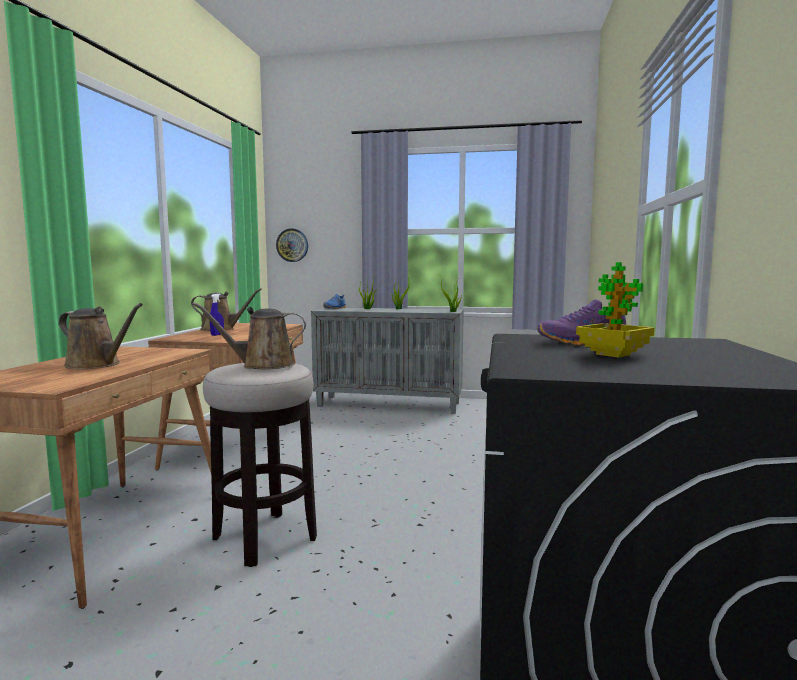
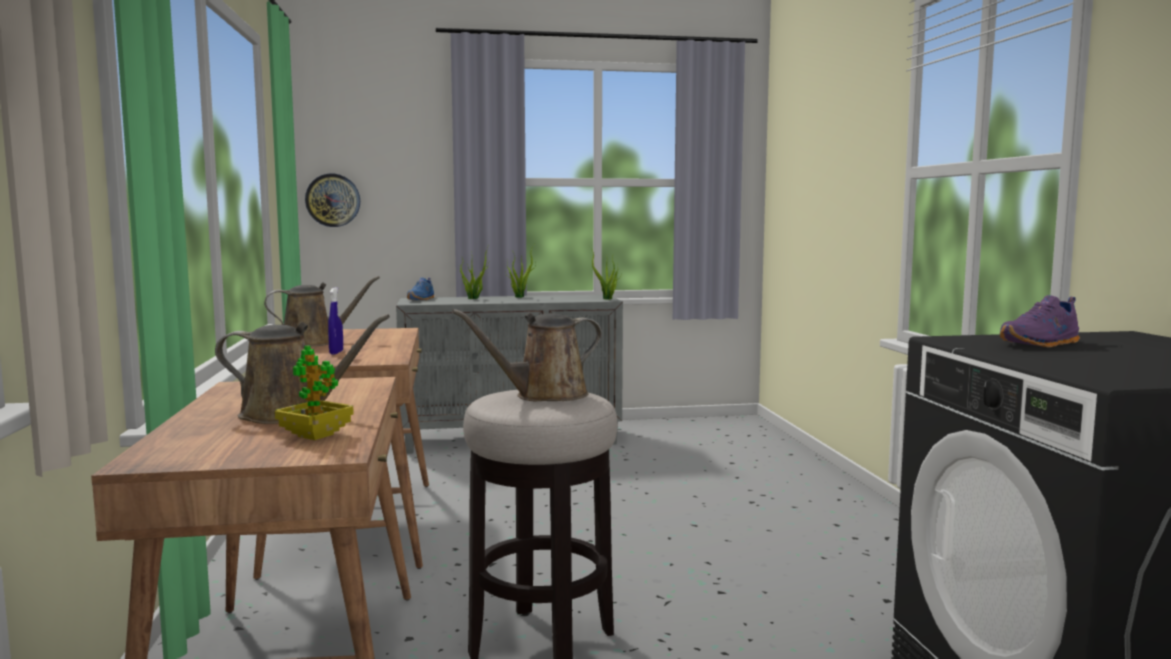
camera: 20 degrees left, 0 degrees up
(613, 354) = (1115, 356): potted plant -> potted plant (315, 435)

